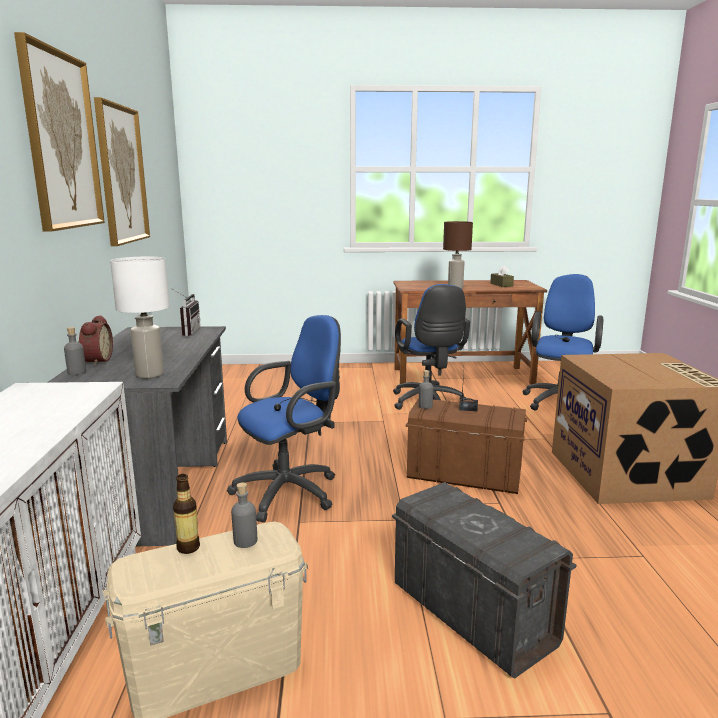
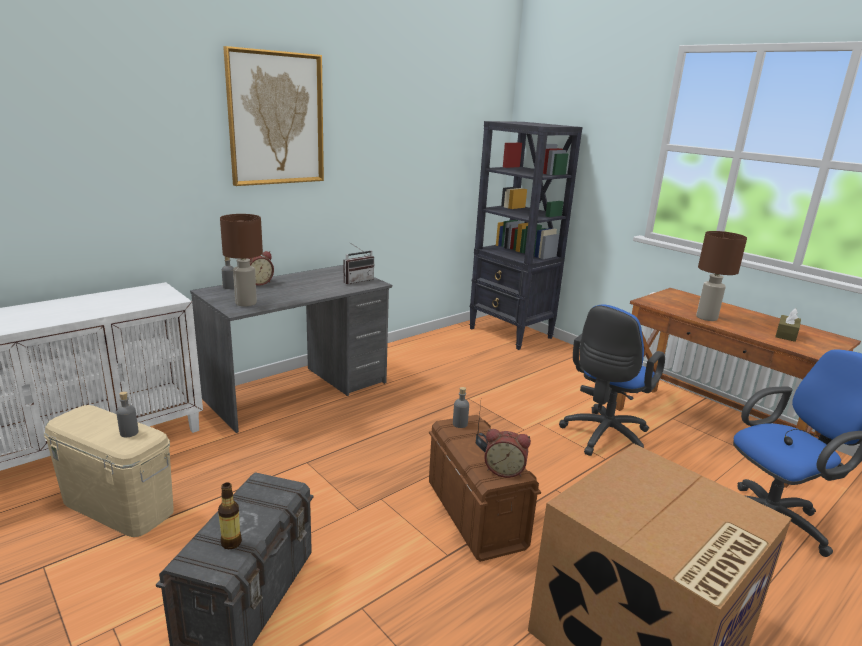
camera: 50 degrees right, 5 degrees up
(121, 175) = (376, 140): picture -> none
(150, 375) = (246, 303): white table lamp -> brown table lamp
(188, 548) = (111, 419): bottle -> bottle (231, 543)
(241, 372) = (511, 333): none -> black bookcase
(292, 491) = (346, 440): blue office chair -> none
(505, 413) = (504, 470): none -> alarm clock

